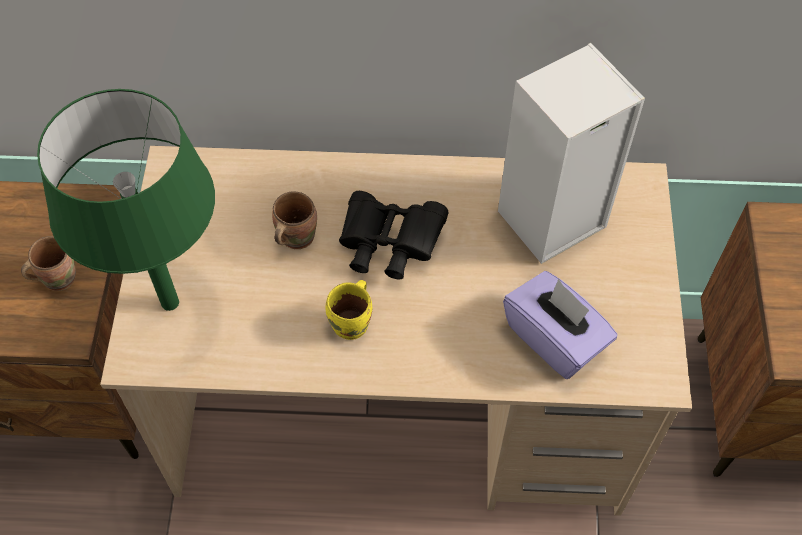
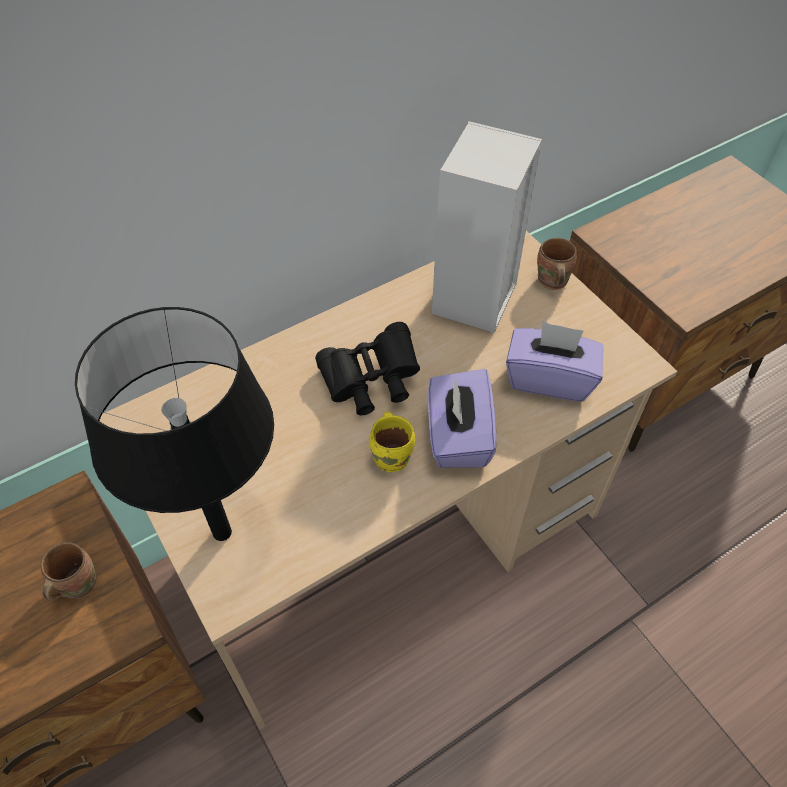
camera: 35 degrees left, 5 degrees down
(169, 303) = (222, 533): green table lamp -> black table lamp
(294, 237) = (288, 418): brown mug -> brown mug (550, 282)
(423, 341) = (458, 436): none -> purple tissue box

